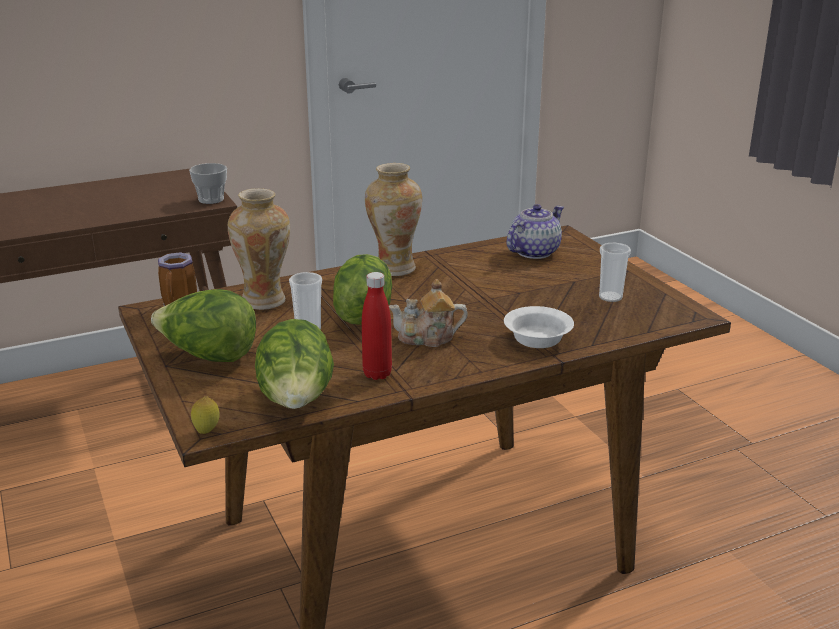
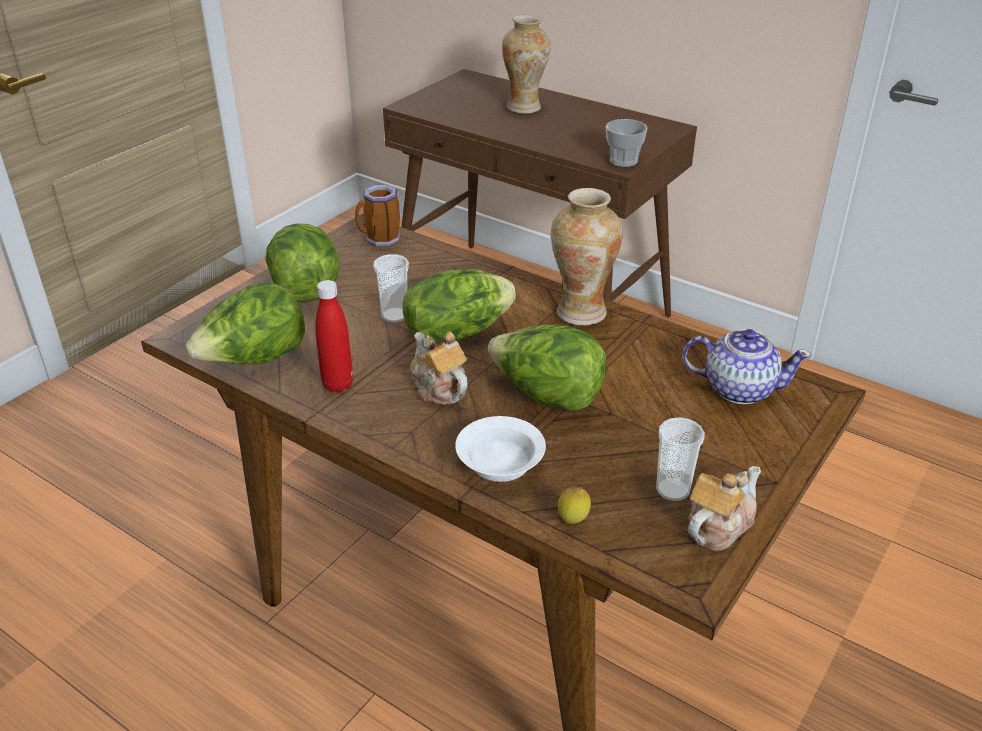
camera: 60 degrees right, 10 degrees up
(207, 431) = (180, 337): lemon -> lemon (573, 521)
(265, 301) = (434, 271): vase -> vase (524, 108)
(480, 305) = (547, 397): none -> lettuce
(651, 295) = (717, 526): none -> teapot

